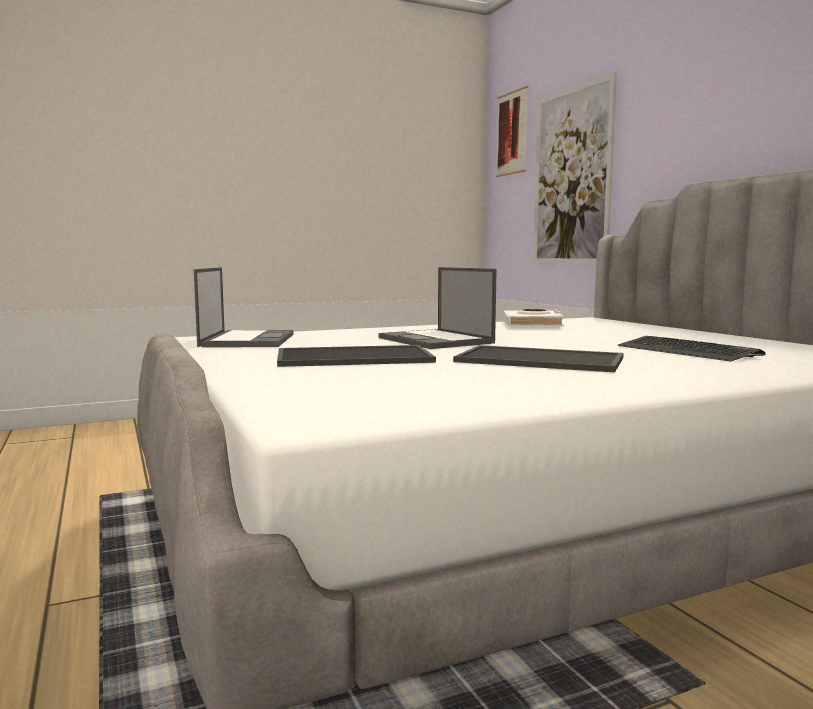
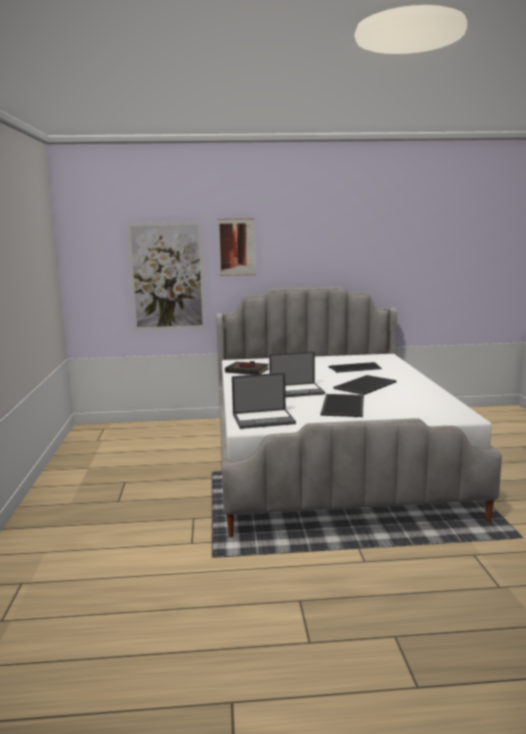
camera: 70 degrees left, 5 degrees up
(248, 340) = (264, 419): laptop -> laptop turned 150 degrees clockwise
(512, 133) = (94, 240): picture -> picture (236, 247)
(532, 324) = (247, 371): white book -> black book

